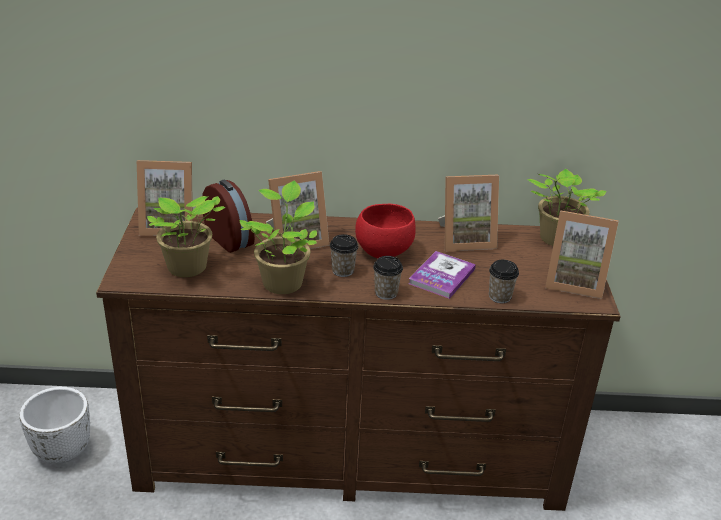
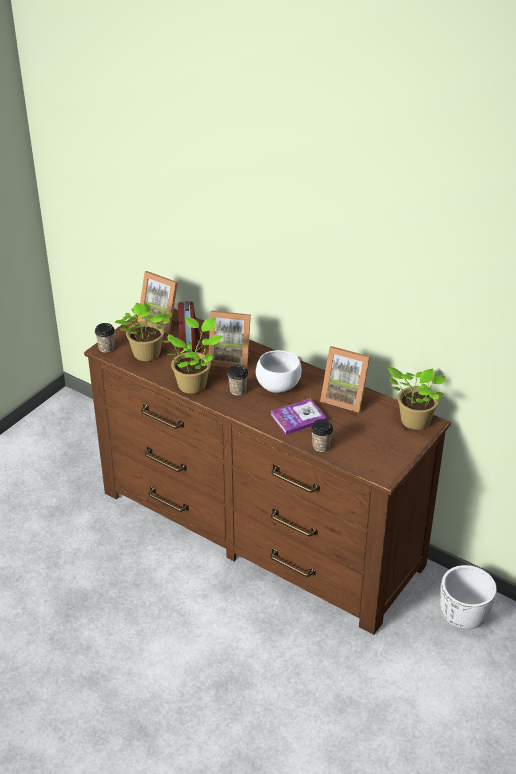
camera: 35 degrees right, 5 degrees up
(62, 451) = (82, 451): white planter -> white planter (462, 618)
(383, 251) = (278, 386): red bowl -> white bowl
(386, 293) = (249, 415): cup -> cup (106, 348)
(574, 282) = (386, 456): picture frame -> none

